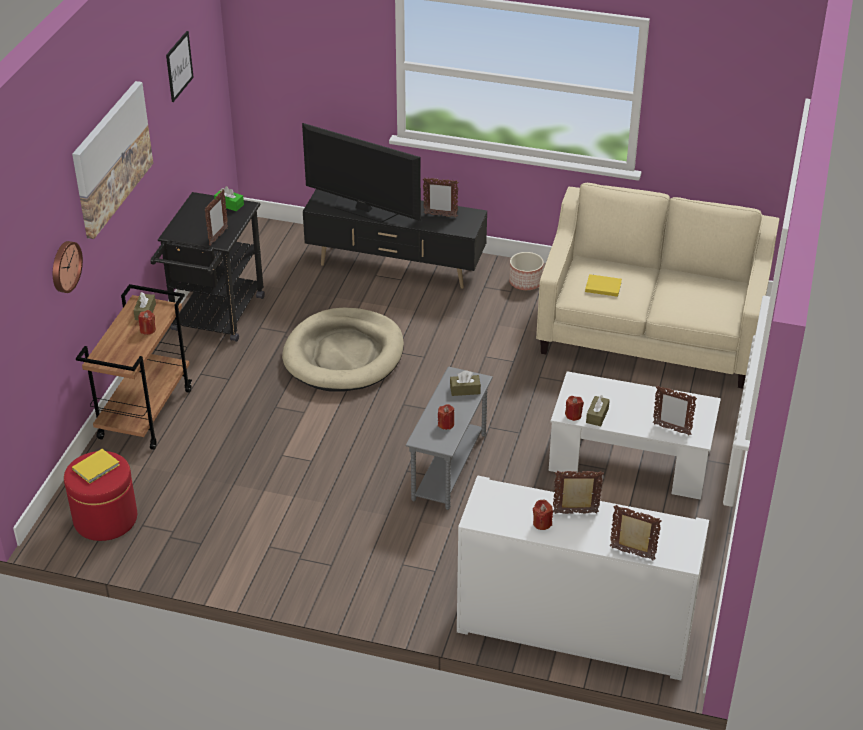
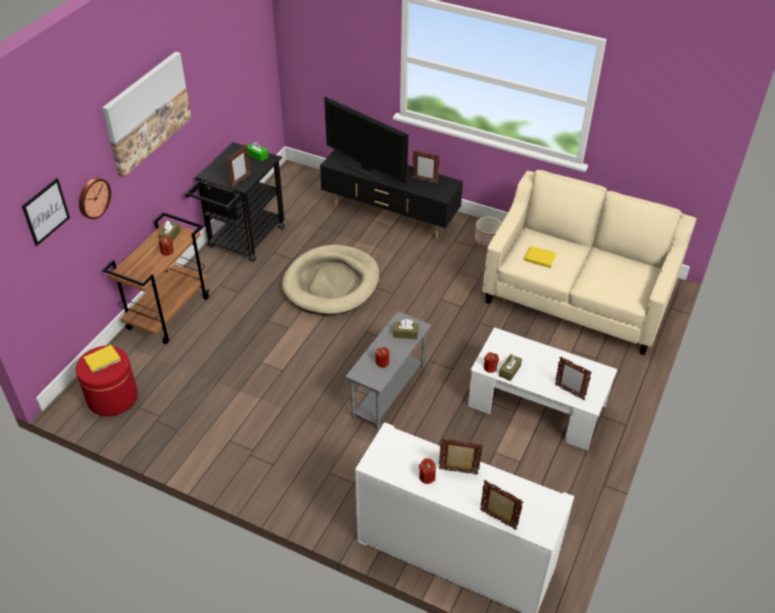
camera: 10 degrees right, 5 degrees up
(179, 66) = (224, 42): picture -> picture (46, 211)

